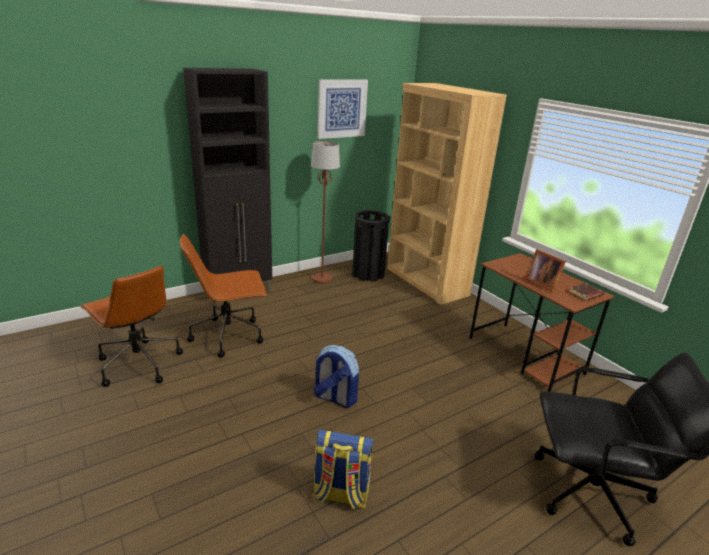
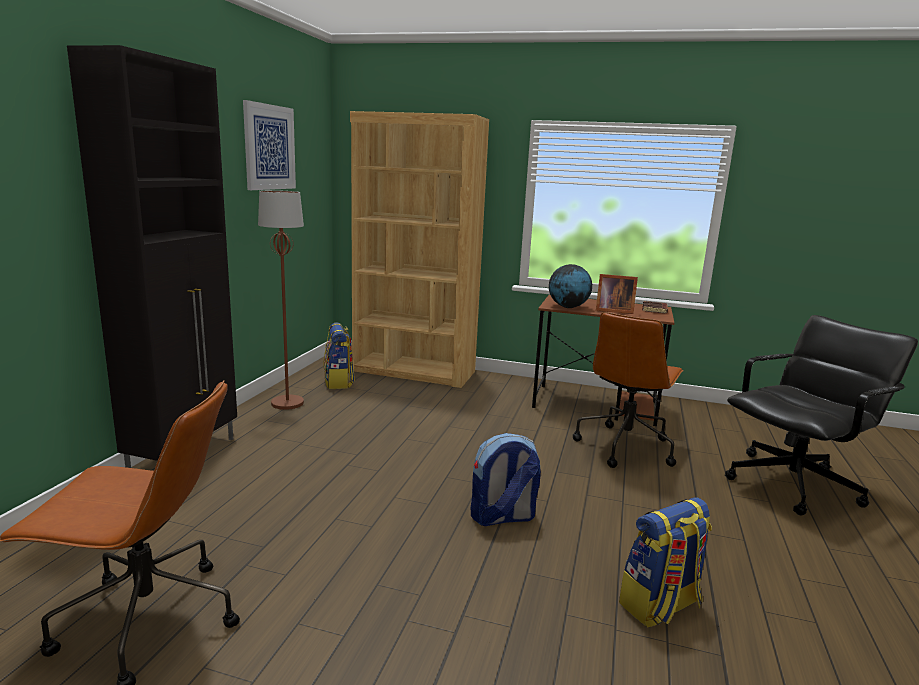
camera: 40 degrees left, 10 degrees down
(229, 335) = (254, 512): brown office chair -> brown office chair (625, 446)
(368, 274) = (339, 382): black trash can -> backpack
(507, 269) = (568, 307): none -> globe

